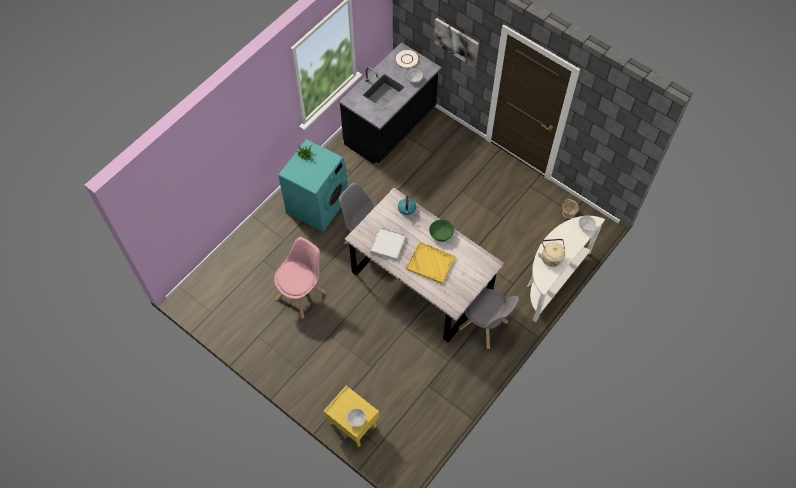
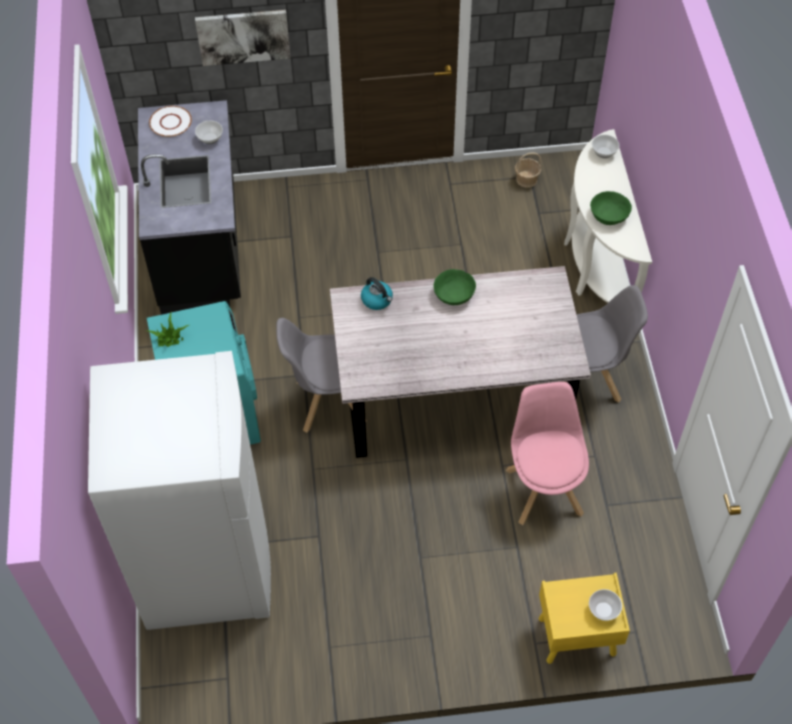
camera: 45 degrees left, 5 degrees down
(250, 263) = (207, 565): none -> white fridge
(302, 293) = (323, 540): pink chair -> pink chair (543, 487)
(388, 244) = (405, 360): white tray -> none
(431, 263) = (484, 337): yellow tray -> none
(551, 257) = (609, 215): beige kettle -> green bowl

